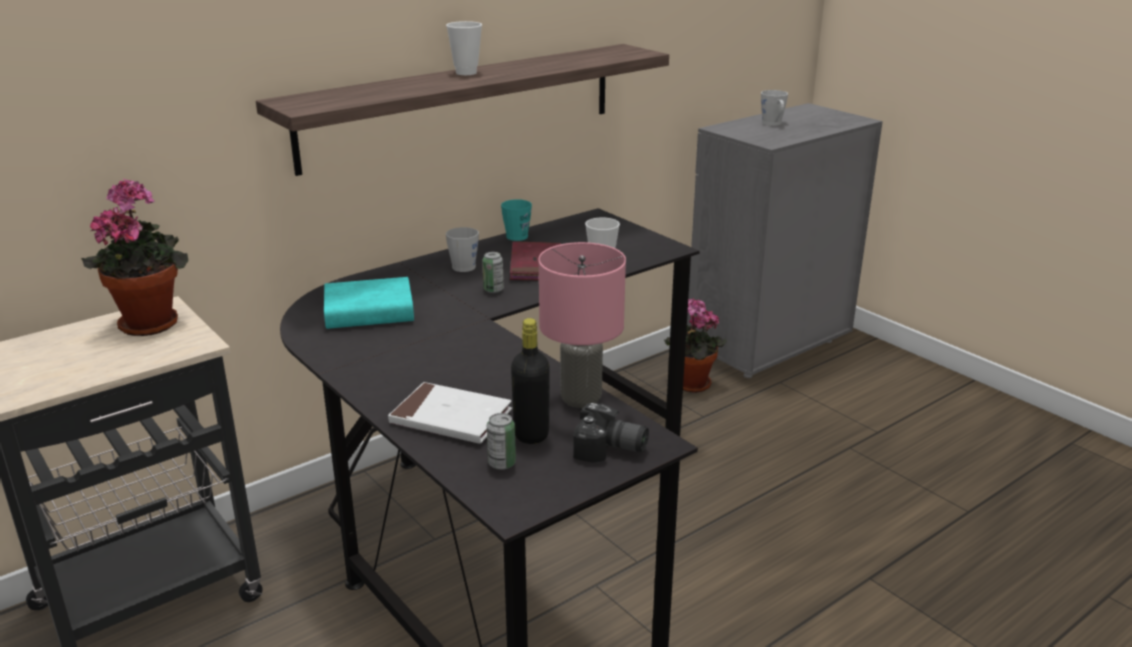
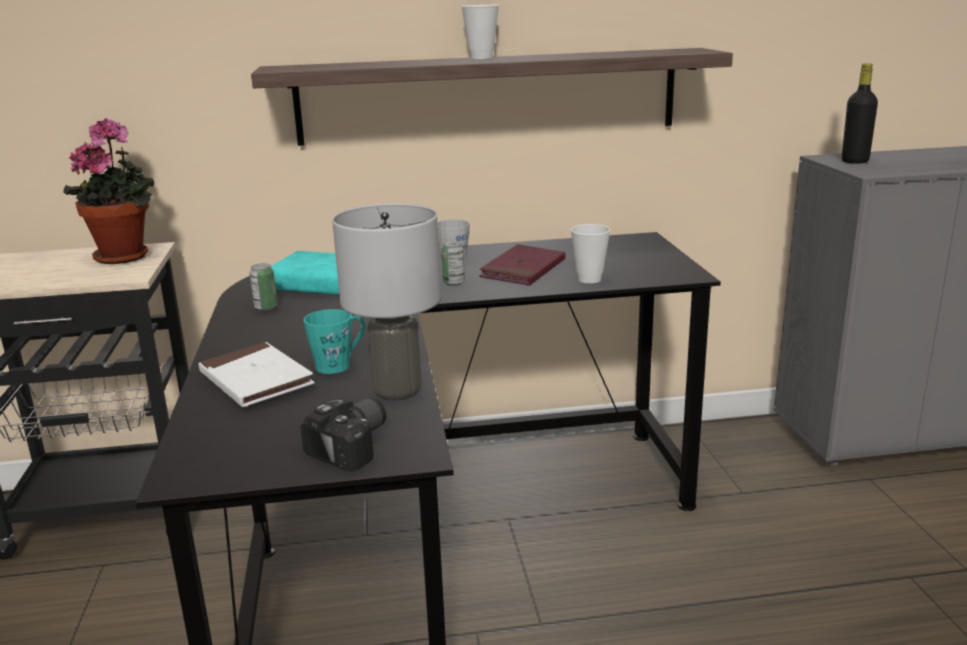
camera: 30 degrees right, 5 degrees down
(502, 463) = (238, 431): can -> can (266, 307)
(519, 235) = (543, 243): turquoise mug -> turquoise mug (339, 365)
(531, 435) = (303, 412): black bottle -> black bottle (854, 161)
(583, 400) = (398, 392): pink table lamp -> white table lamp
(610, 450) = (355, 447): camera -> camera turned 105 degrees counterclockwise
(690, 386) = (752, 457): potted plant -> none
(773, 124) = (902, 158): grey mug -> none

